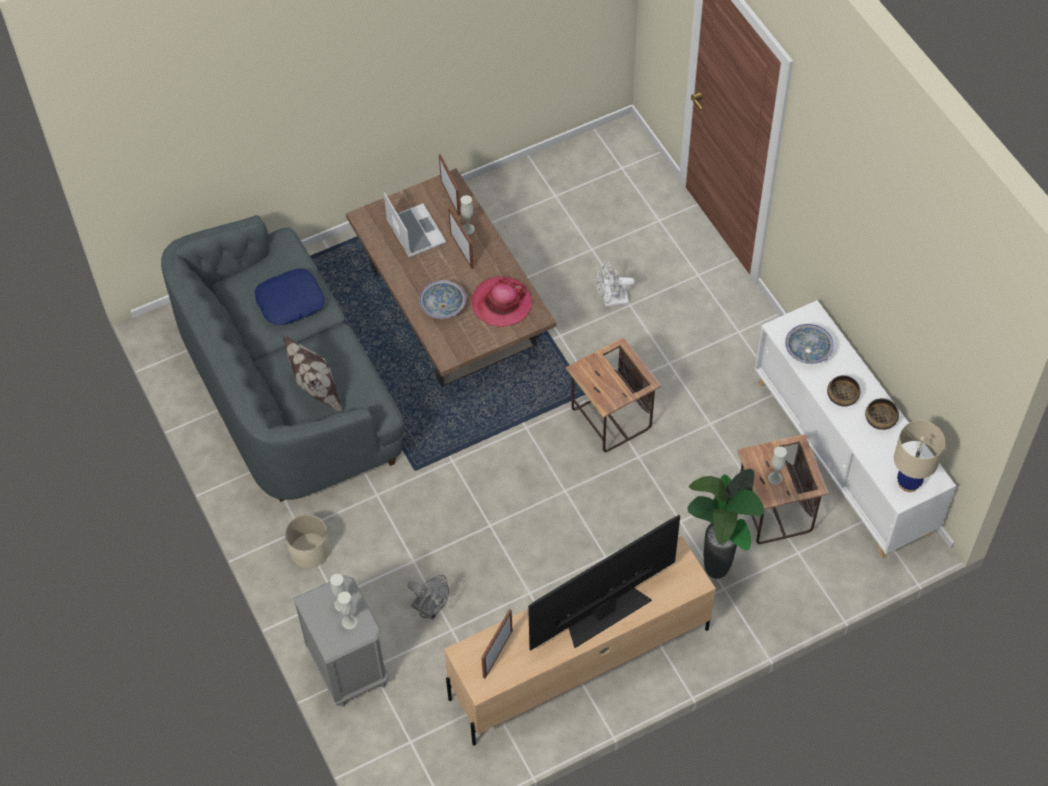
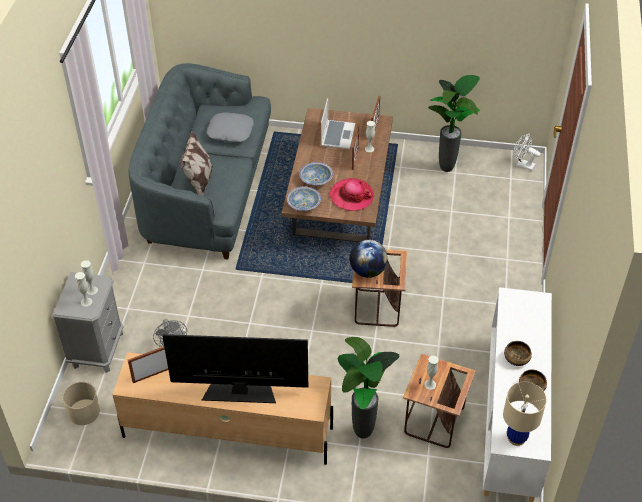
camera: 35 degrees right, 10 degrees down
(290, 301) = (230, 131): blue pillow -> grey pillow
(309, 550) = (138, 276): beige planter -> beige planter (84, 412)
(543, 195) = (447, 169): none -> potted plant
(604, 388) = (367, 271): none -> globe
(611, 301) = (438, 244): white fan -> white fan (522, 165)
(808, 351) = (517, 319): bowl -> bowl (303, 205)

